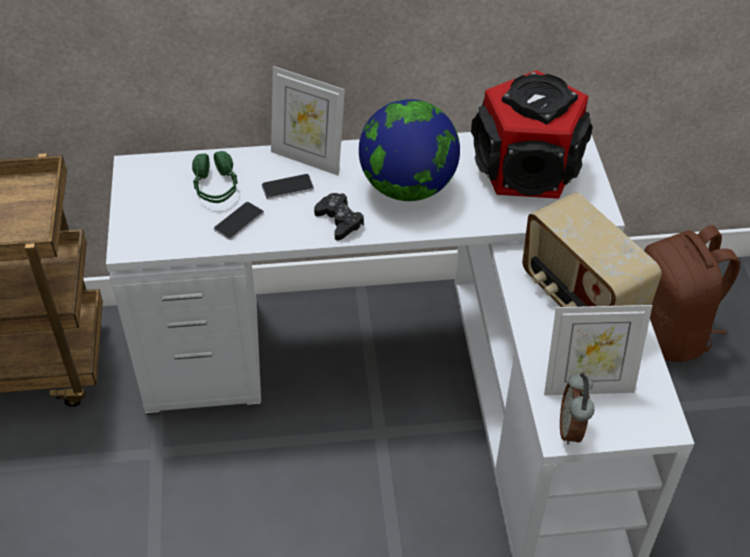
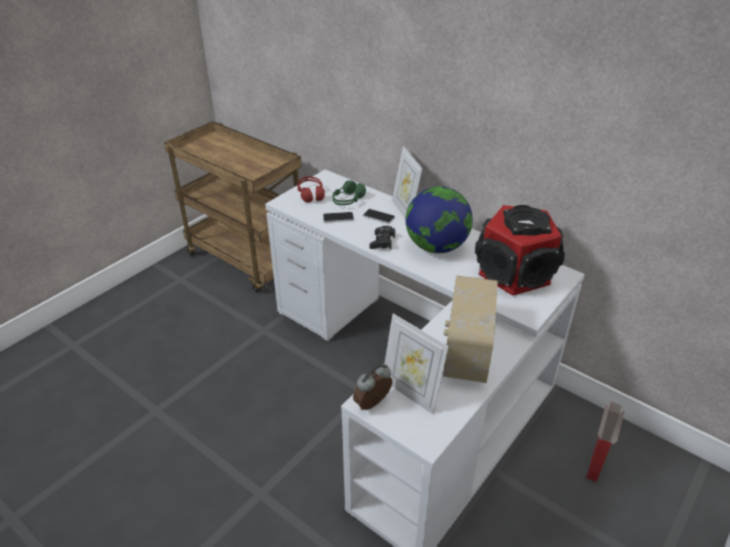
camera: 45 degrees right, 10 degrees down
(152, 208) = (311, 194): none -> red headphones
(670, 331) = (595, 463): brown backpack -> cardboard box

